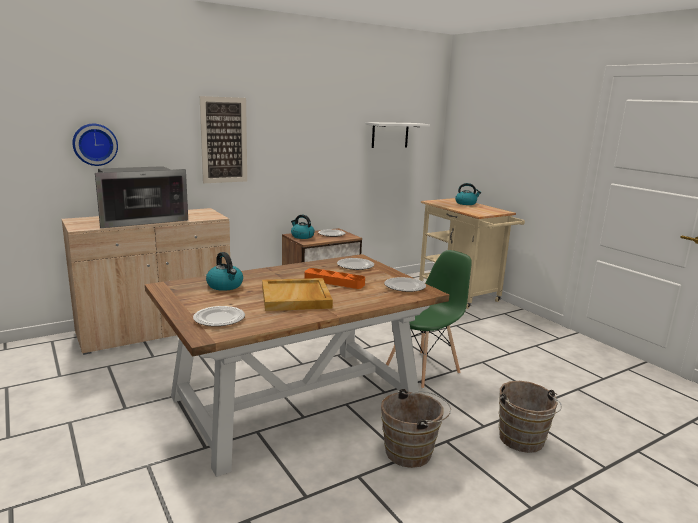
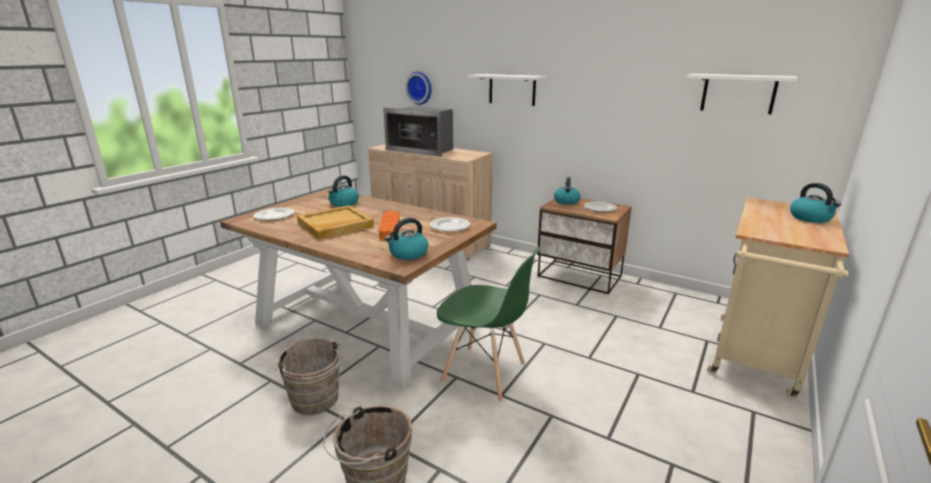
camera: 65 degrees right, 5 degrees up
(224, 140) = (512, 89): picture -> white shelf
(405, 286) = (408, 254): plate -> kettle

